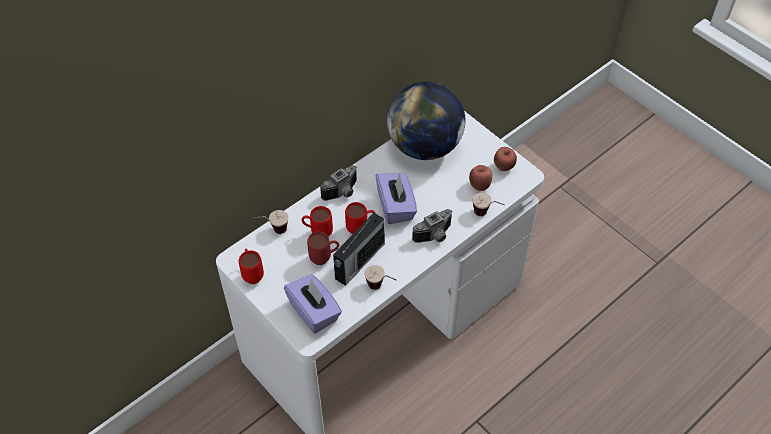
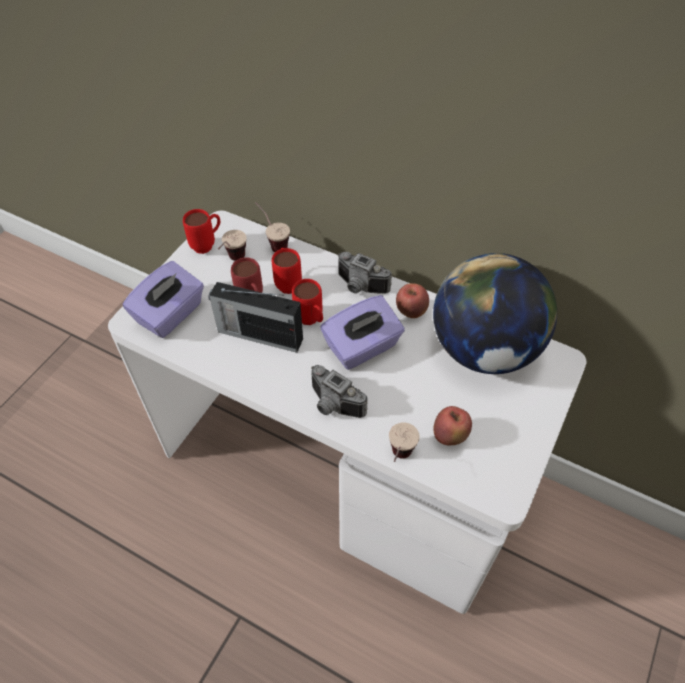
camera: 70 degrees right, 0 degrees up
(381, 288) = (225, 369): cup -> cup (233, 262)
(503, 167) = (503, 459): apple -> apple (411, 312)

